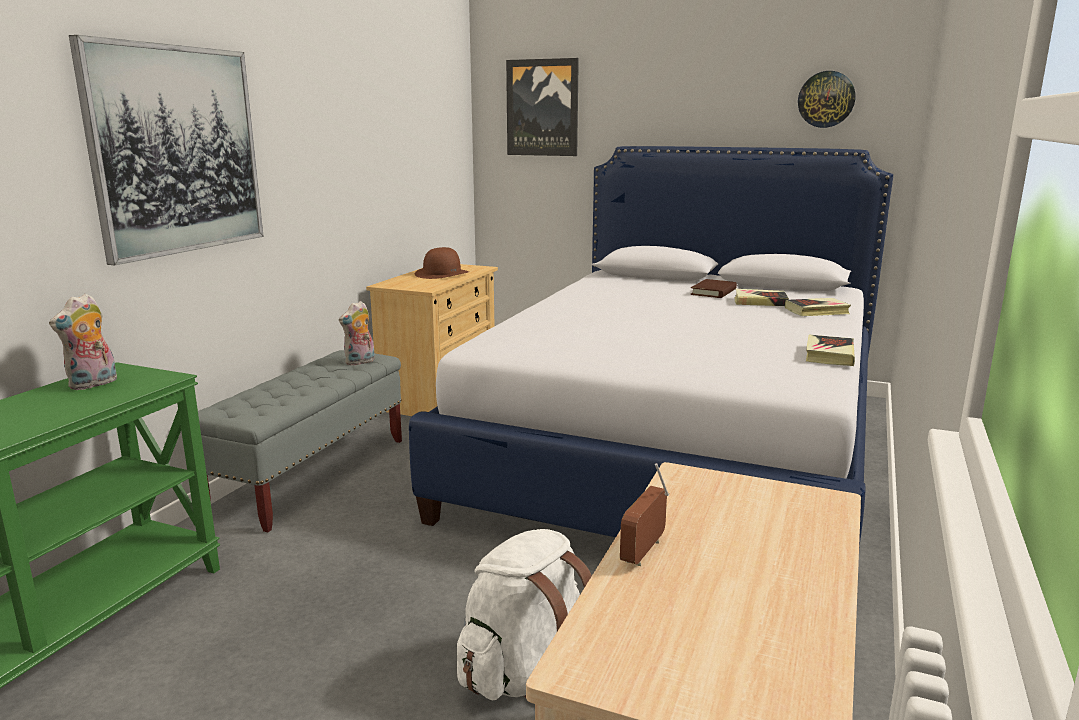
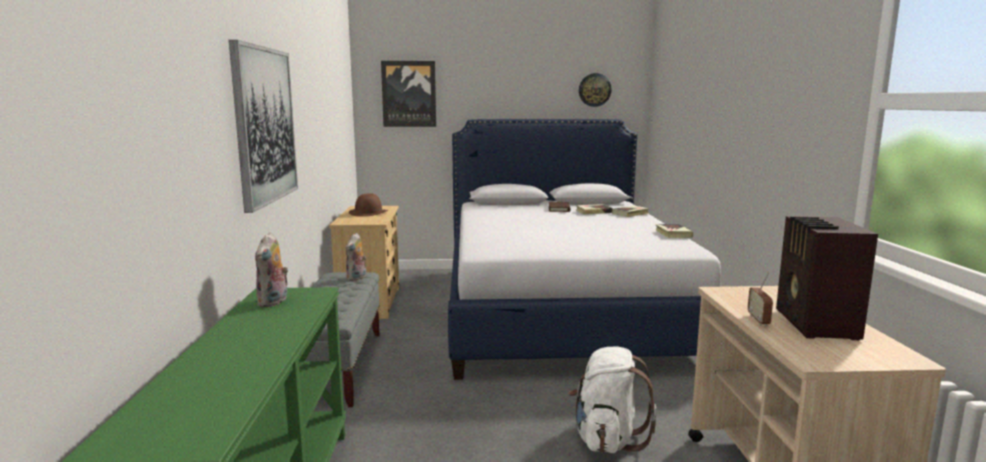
camera: 25 degrees left, 5 degrees down
(737, 587) = (815, 324): none -> radio

